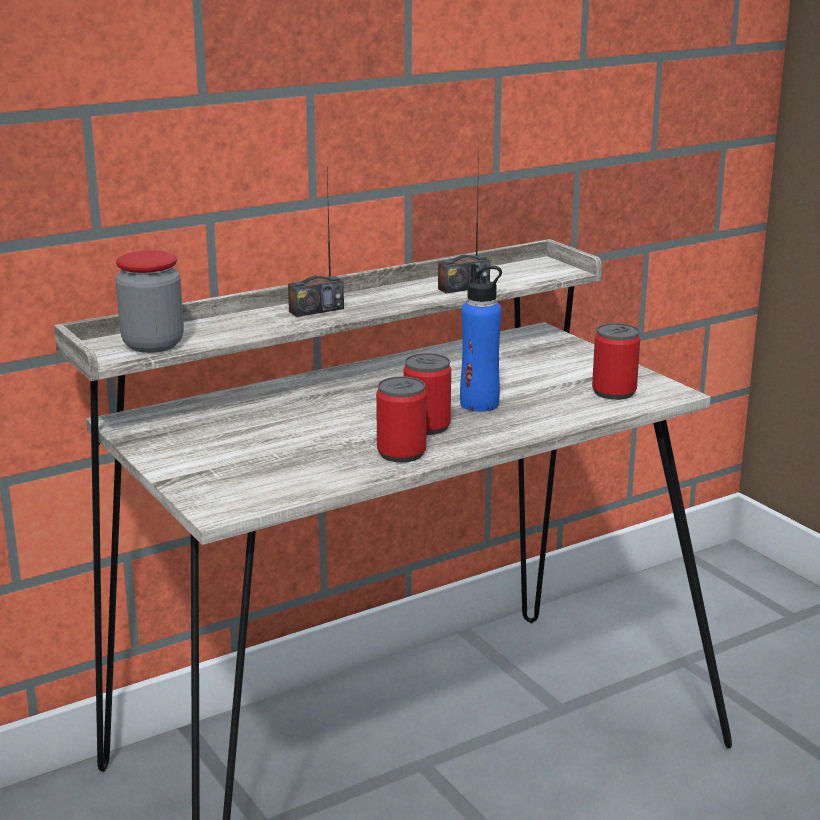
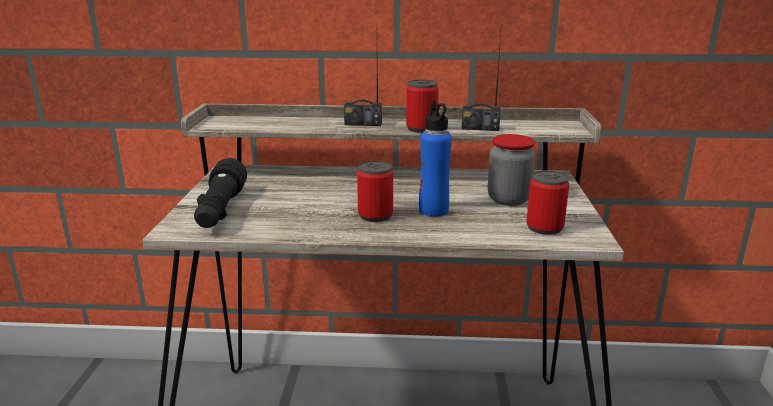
camera: 35 degrees right, 0 degrees up
(153, 344) = (241, 124): jar -> jar (508, 199)
(231, 472) = (220, 211): none -> black flashlight
(401, 453) = (330, 227): can -> can (421, 128)

